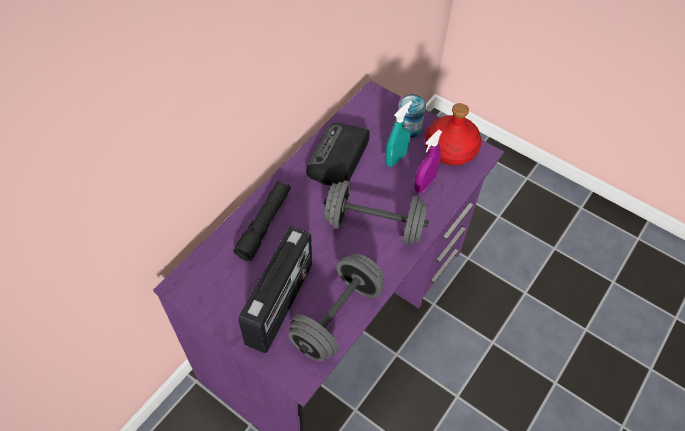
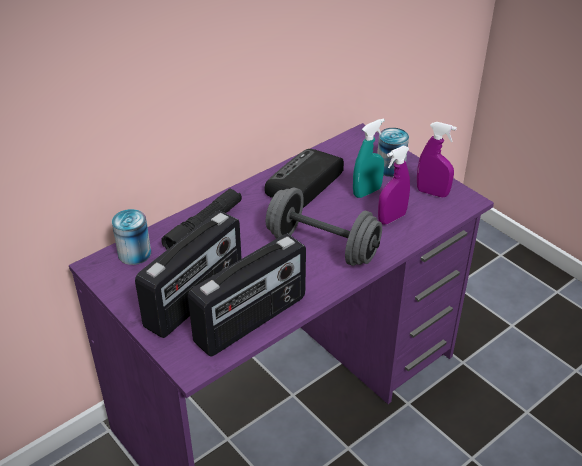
camera: 15 degrees right, 15 degrees down
(210, 265) = (134, 253): none -> can
(337, 317) = (252, 321): grey dumbbell -> radio
(451, 150) = (432, 193): red bottle -> purple spray bottle

